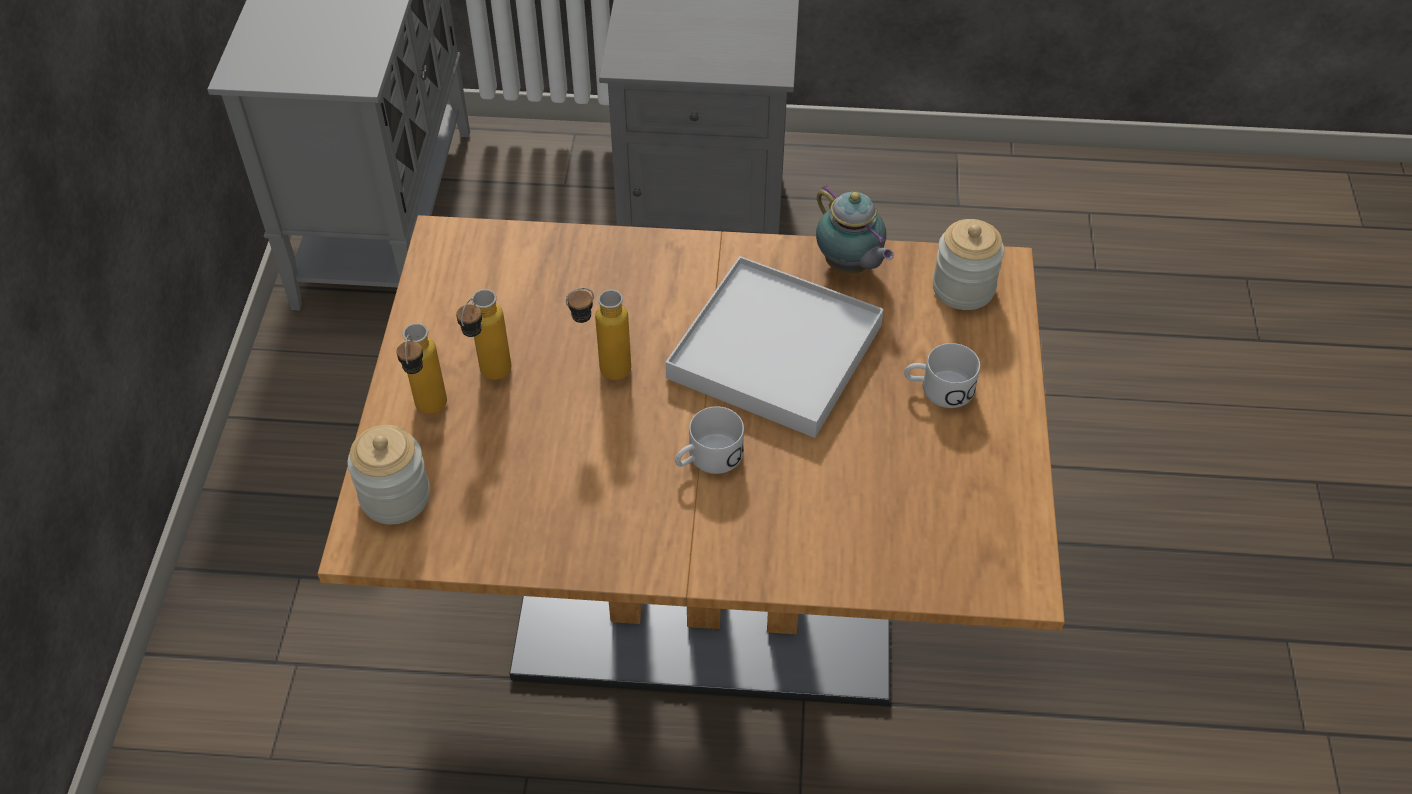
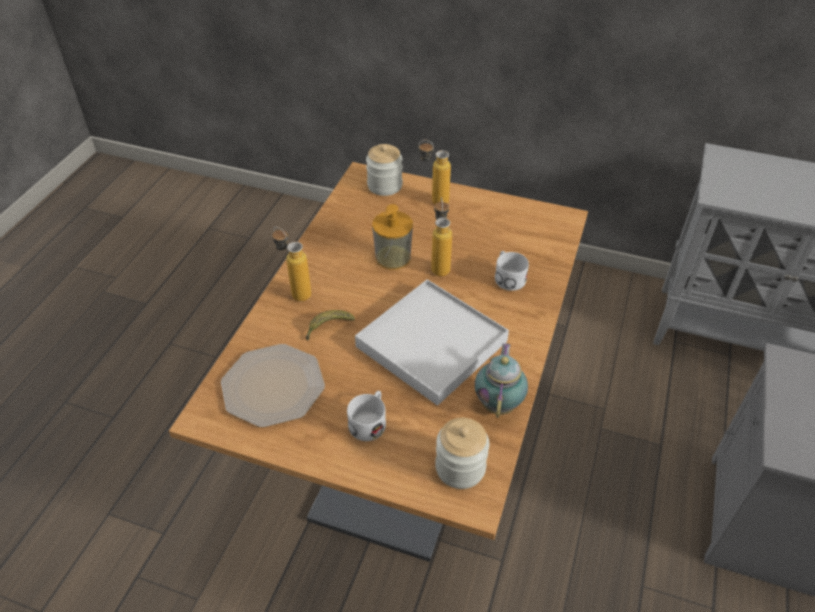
camera: 105 degrees right, 5 degrees down
(490, 379) = (450, 223): bottle -> bottle (295, 292)
(600, 437) = (393, 257): none -> soap dispenser
(707, 458) = (360, 296): white mug -> white mug (507, 277)
(789, 483) = (328, 327): none -> banana
(849, 267) = (499, 403): teapot -> teapot turned 120 degrees clockwise
(928, 516) = (274, 385): none -> plate

